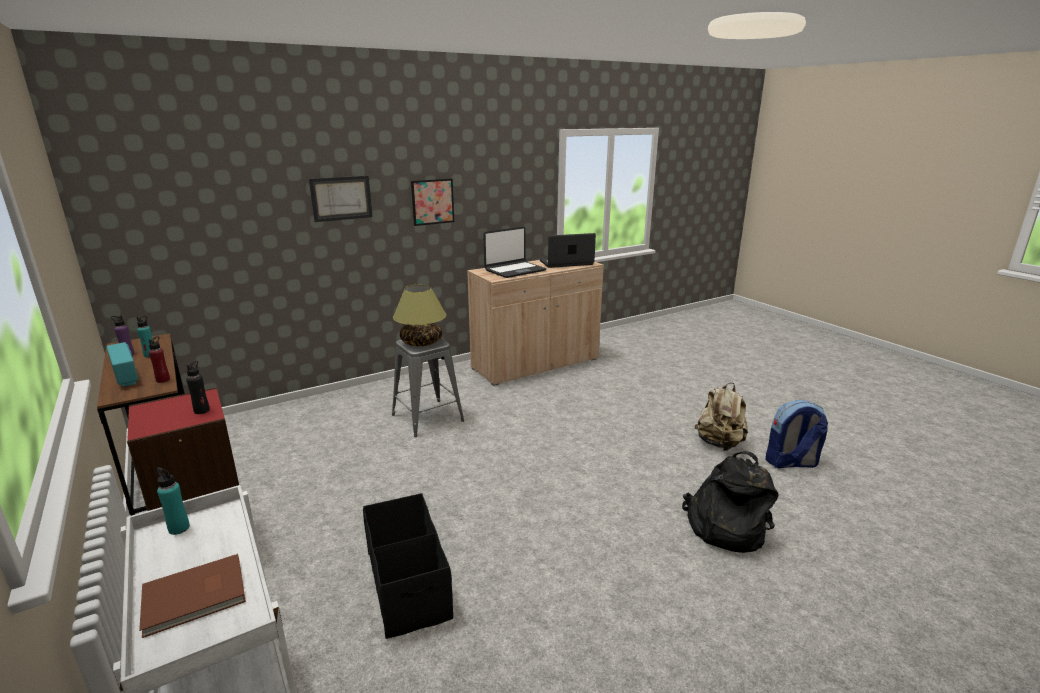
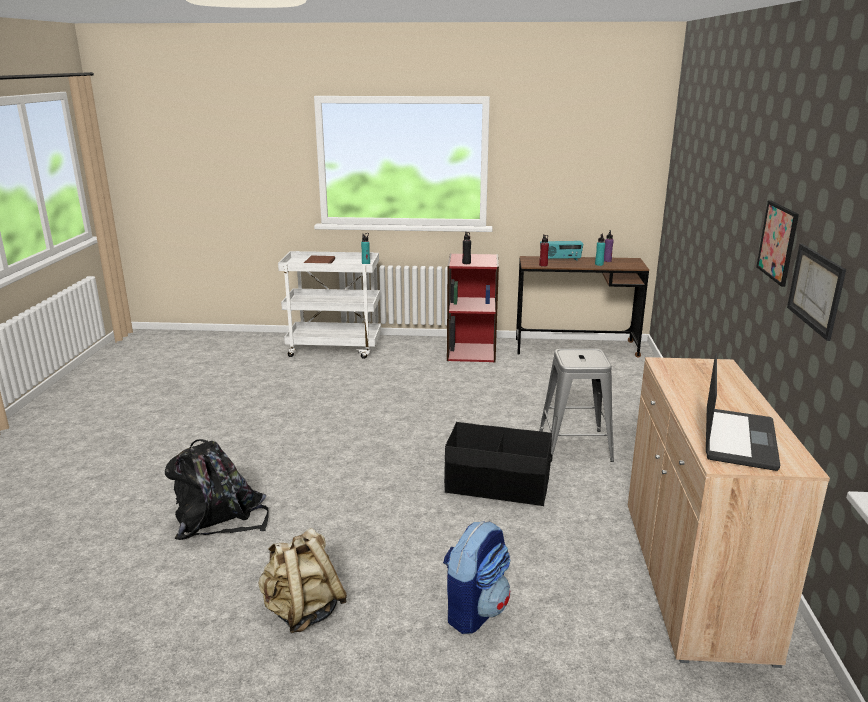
camera: 125 degrees right, 0 degrees up
(341, 198) = (733, 199): picture -> picture (816, 290)
(408, 584) = (361, 390): black storage box -> black storage box (497, 486)
(421, 342) = (581, 356): table lamp -> none
(514, 270) = (706, 385): laptop -> none
(791, 463) = (197, 642): backpack -> backpack (475, 610)

